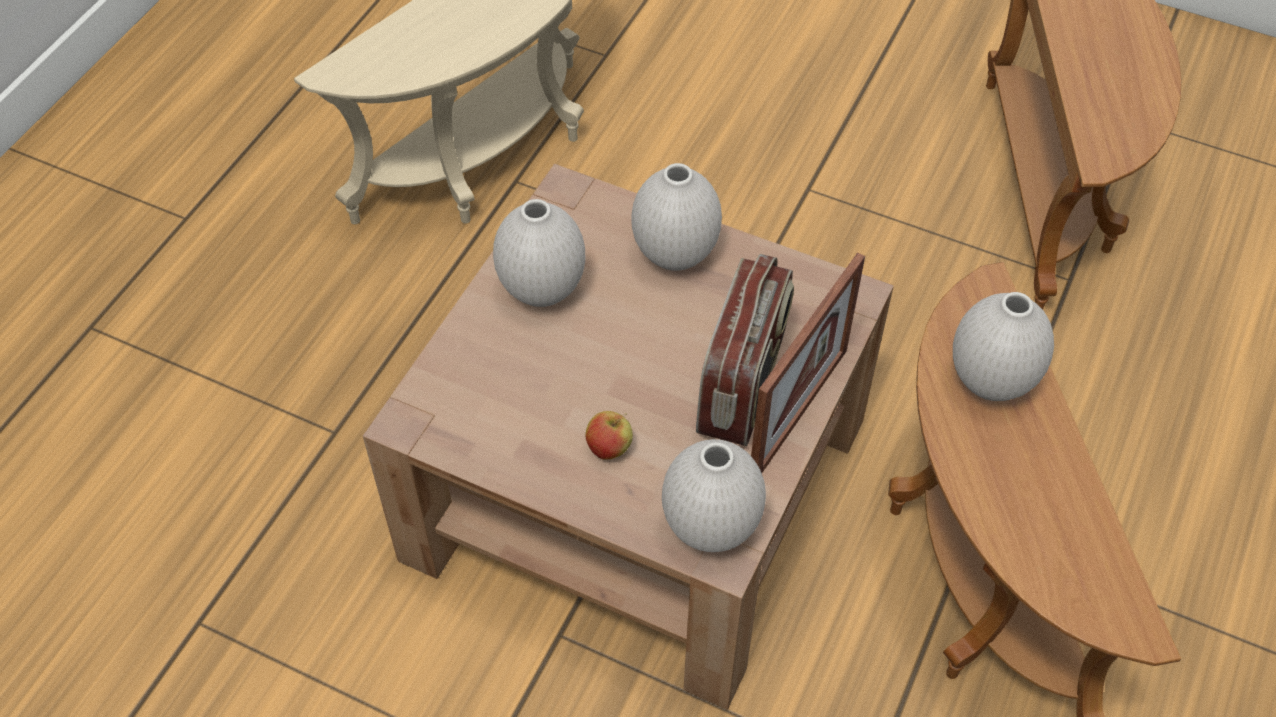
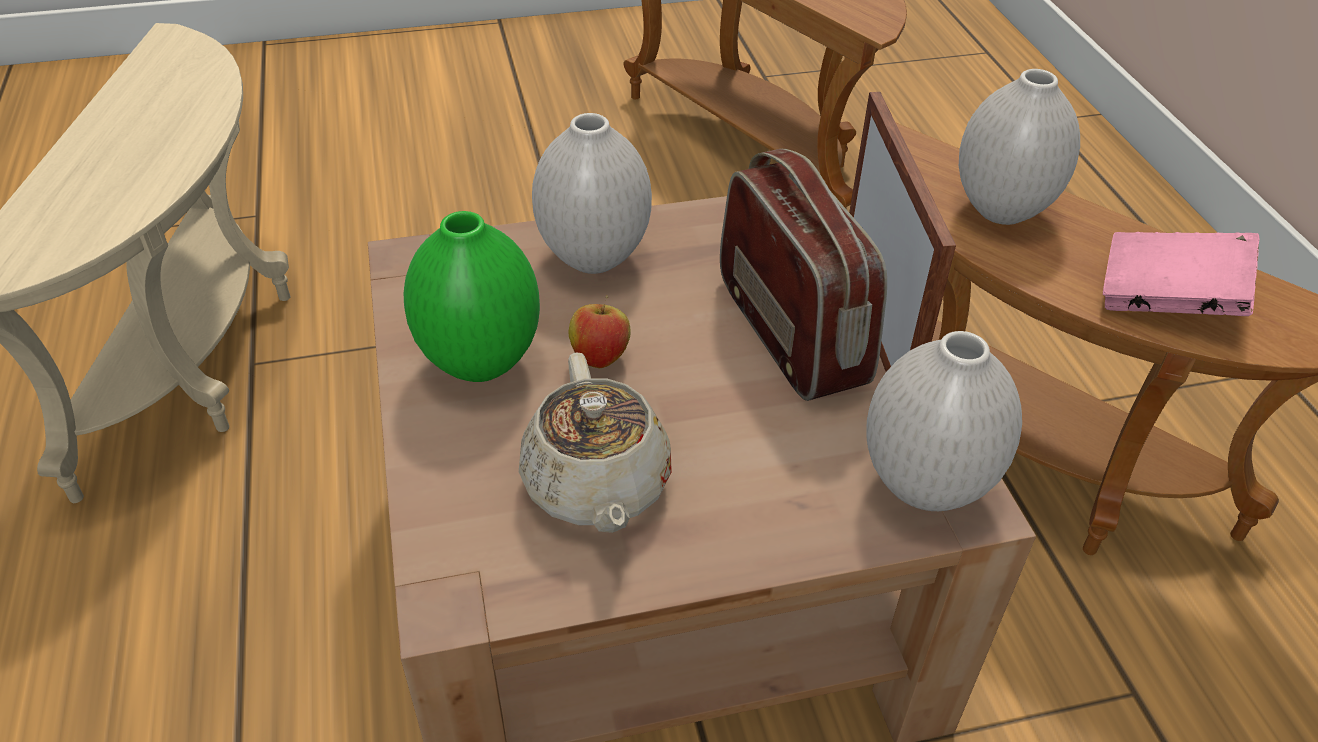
camera: 40 degrees left, 10 degrees down
(533, 407) = (596, 486): none -> beige teapot
(542, 292) = (481, 364): white vase -> green vase
(609, 449) = (730, 475): apple -> apple (600, 357)
(1023, 520) = (1167, 300): none -> pink book

